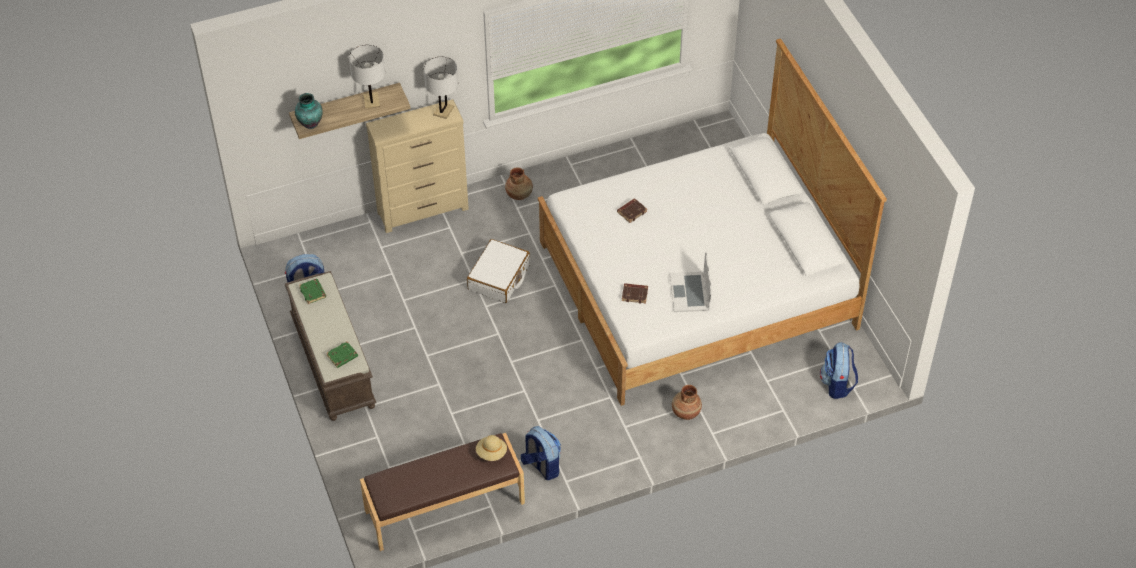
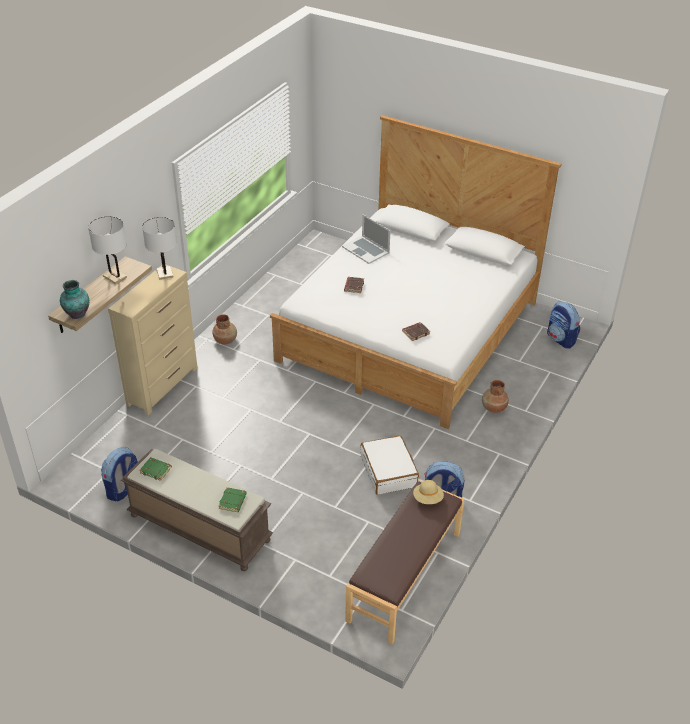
camera: 40 degrees left, 10 degrees down
(499, 277) = (269, 398): white suitcase -> white suitcase (389, 471)
(690, 292) = (449, 312): laptop -> laptop (366, 250)

